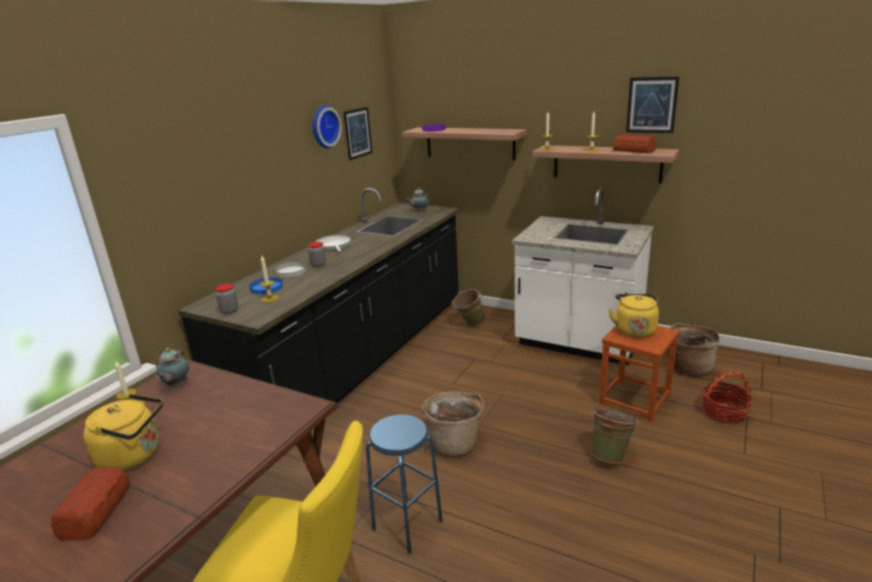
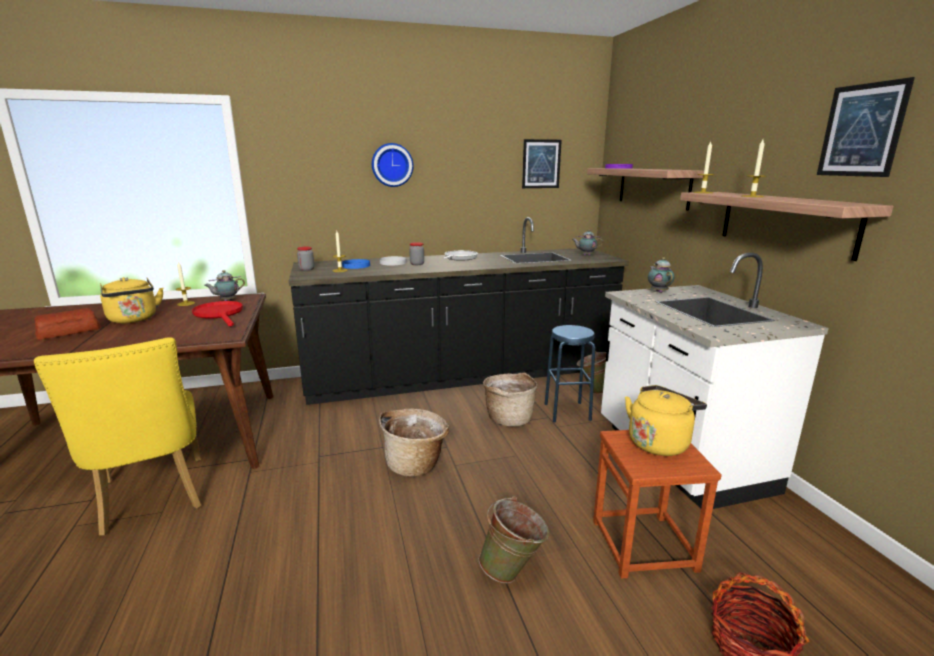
camera: 45 degrees right, 5 degrees down
(224, 398) = (220, 314): none -> red frying pan
(323, 126) = (492, 149): wall clock -> wall clock (392, 165)
(407, 525) = (286, 492): blue stool -> blue stool (567, 412)
(537, 229) = (658, 291): none -> teapot
(633, 150) = (808, 200): bread -> none
(687, 367) = (792, 562): basket -> basket (509, 418)

